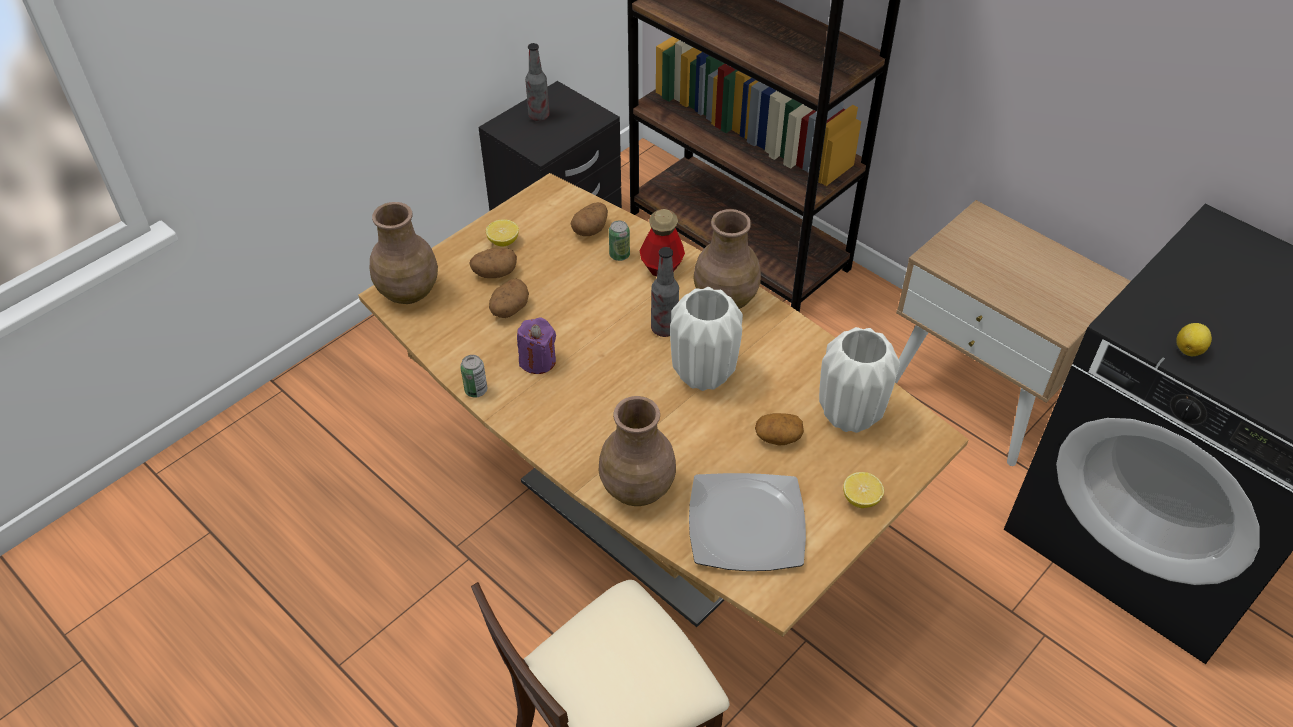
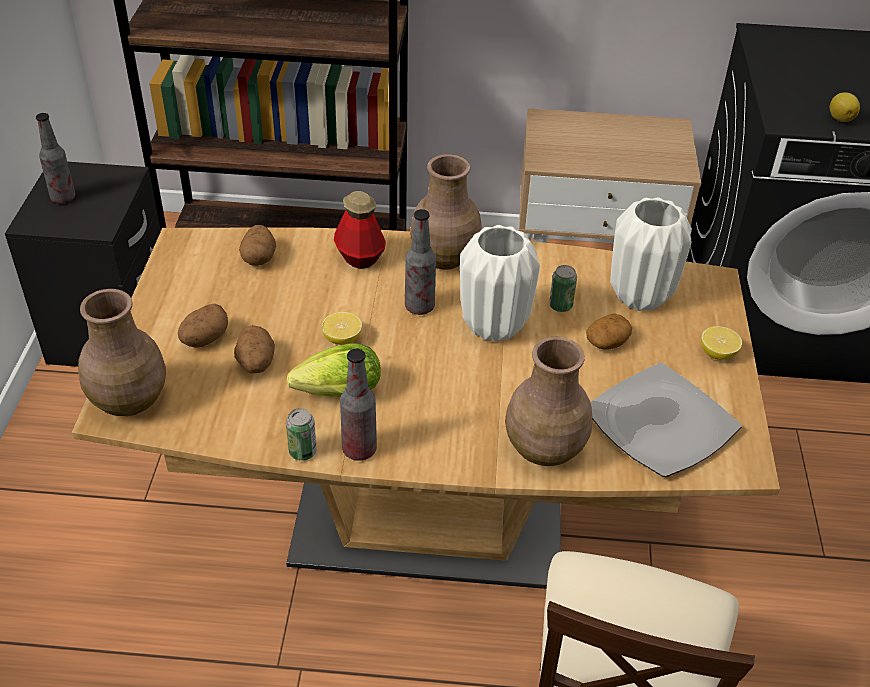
camera: 40 degrees left, 5 degrees down
(503, 242) = (182, 307): lemon -> lemon (342, 339)
(512, 411) = (359, 449): none -> bottle
(537, 361) = (334, 393): purple candle -> lettuce
(619, 255) = (311, 266): can -> can (560, 306)

